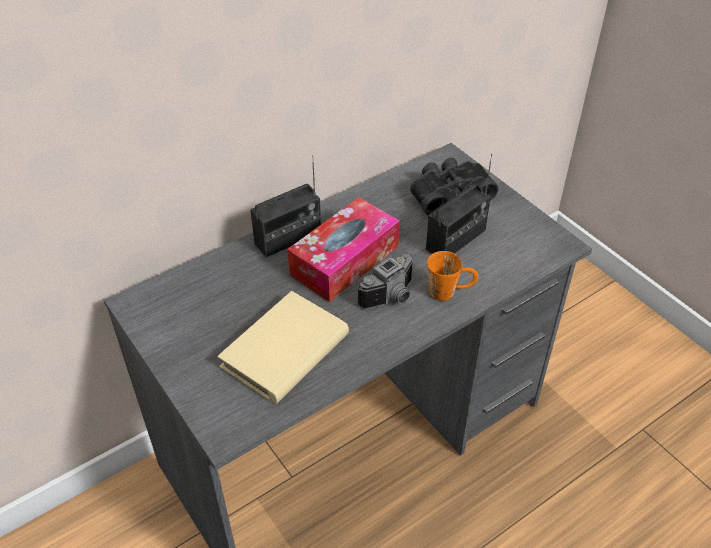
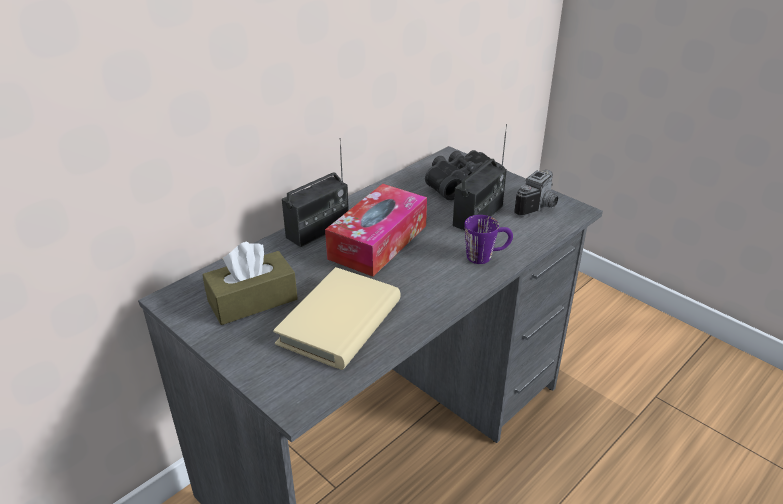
camera: 10 degrees left, 10 degrees down
(208, 314) = (252, 300): none -> brown tissue box
(392, 297) = (433, 266): camera -> camera (540, 207)
(450, 291) = (486, 256): orange mug -> purple mug

